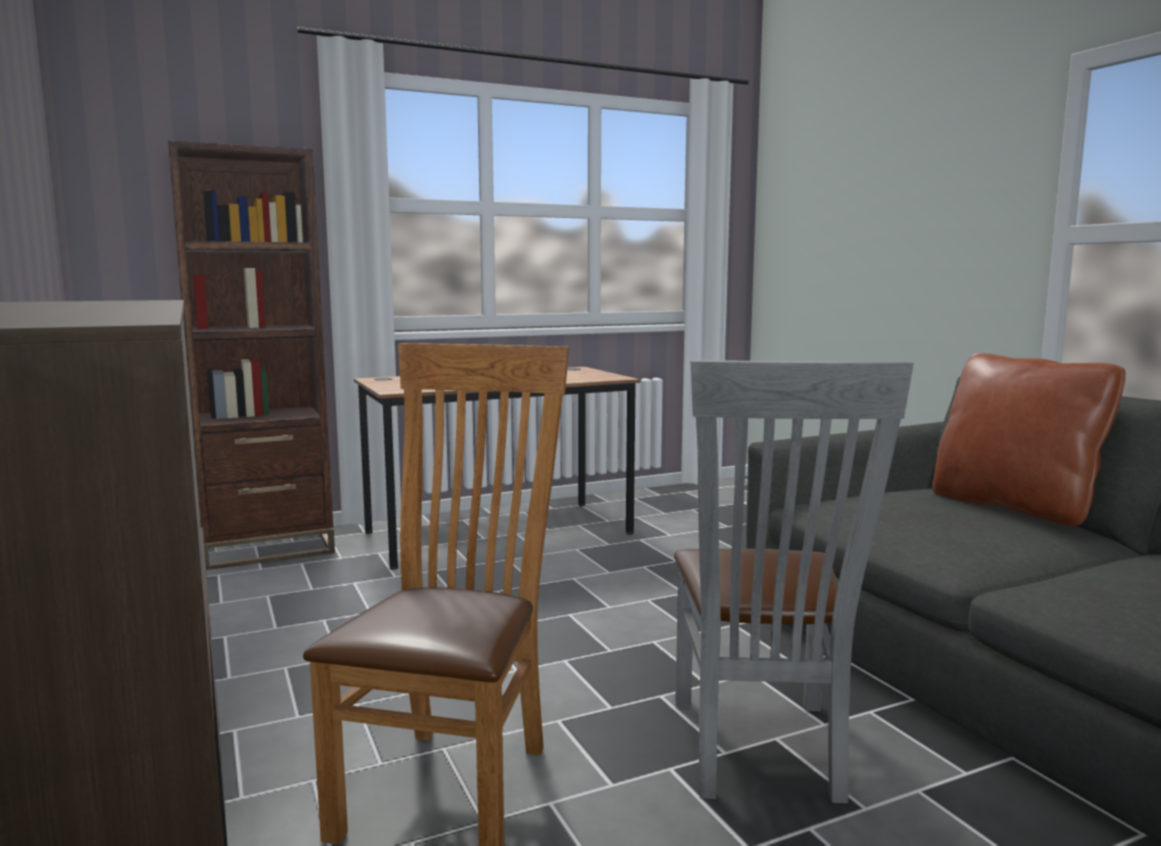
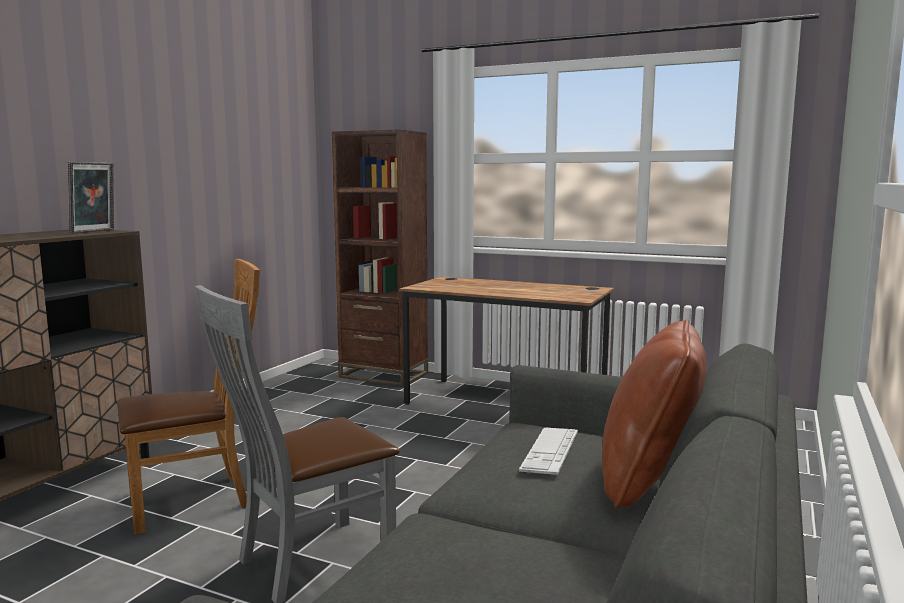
camera: 50 degrees right, 0 degrees up
(108, 301) = (95, 231): none -> picture frame
(911, 511) = (550, 451): none -> keyboard

